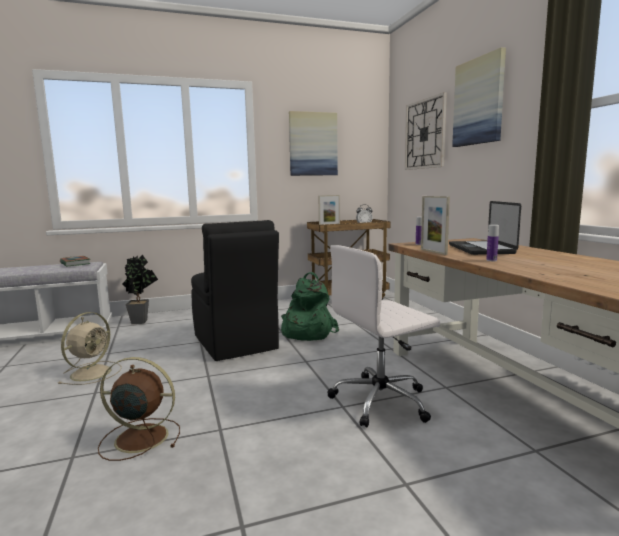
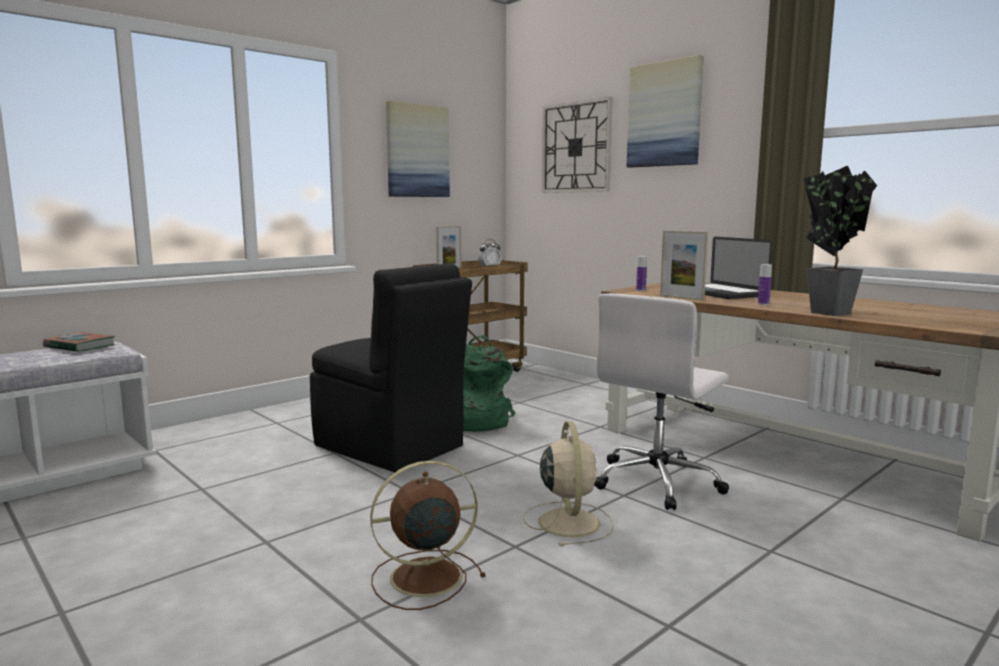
camera: 25 degrees left, 0 degrees up
(92, 372) = (217, 518): beige fan -> beige fan (568, 521)
(141, 321) = (186, 437): potted plant -> potted plant (827, 312)

